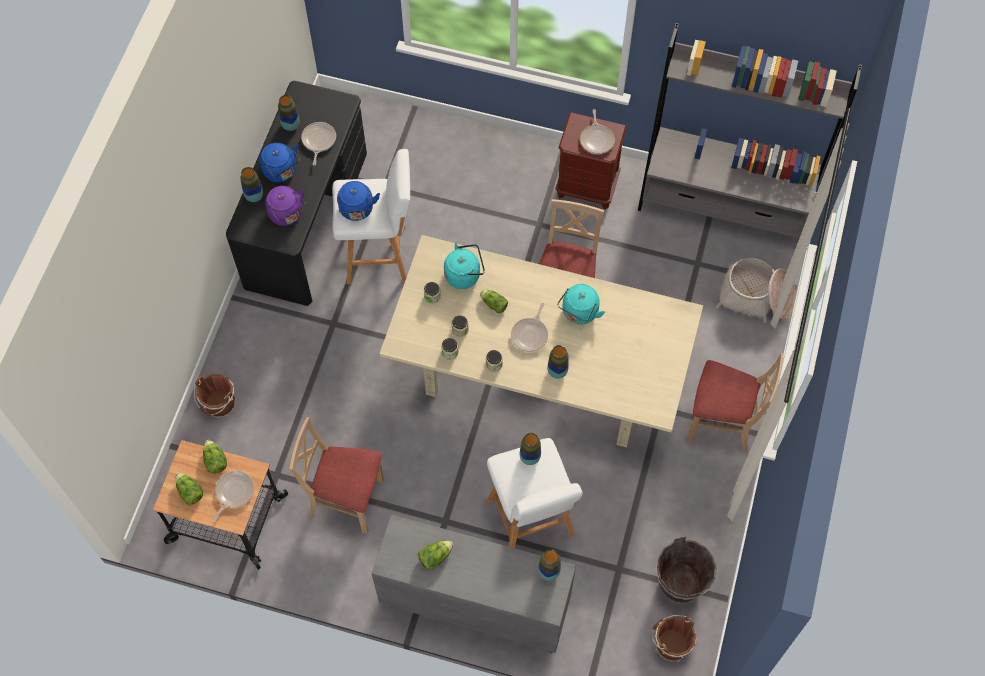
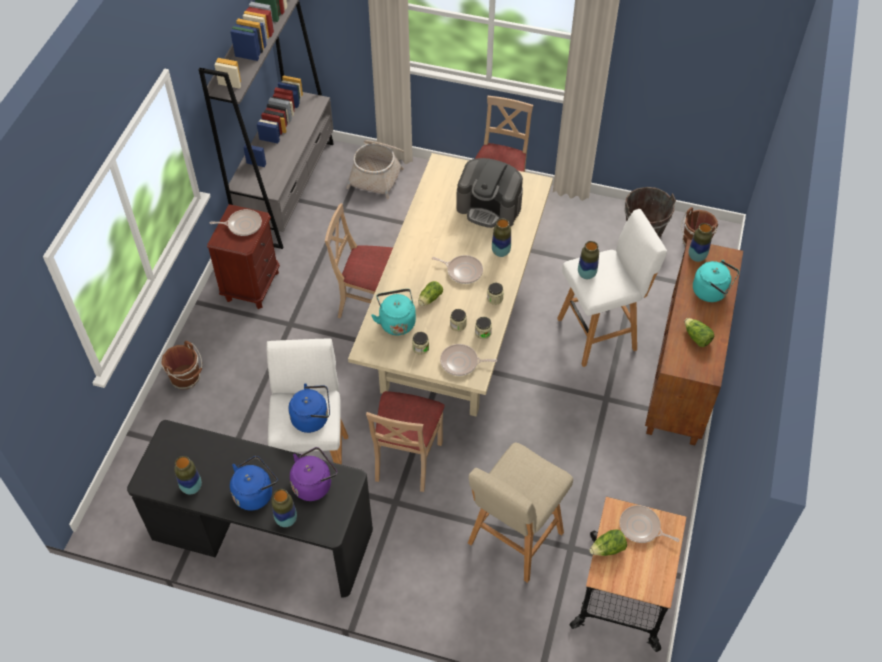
camera: 90 degrees left, 10 degrees down
(189, 492) = (646, 571): lettuce -> none
(219, 405) = (494, 610): brown bucket -> brown bucket (186, 378)
(287, 424) = (513, 540): none -> beige stool
(318, 141) = (217, 458): frying pan -> frying pan (461, 362)
(346, 499) = (591, 481): beige chair -> beige chair (407, 460)
(473, 605) = (683, 376): grey cabinet -> brown cabinet
(579, 313) = (440, 235): turquoise kettle -> turquoise kettle (711, 292)
(622, 362) = (489, 207): none -> coffee machine

